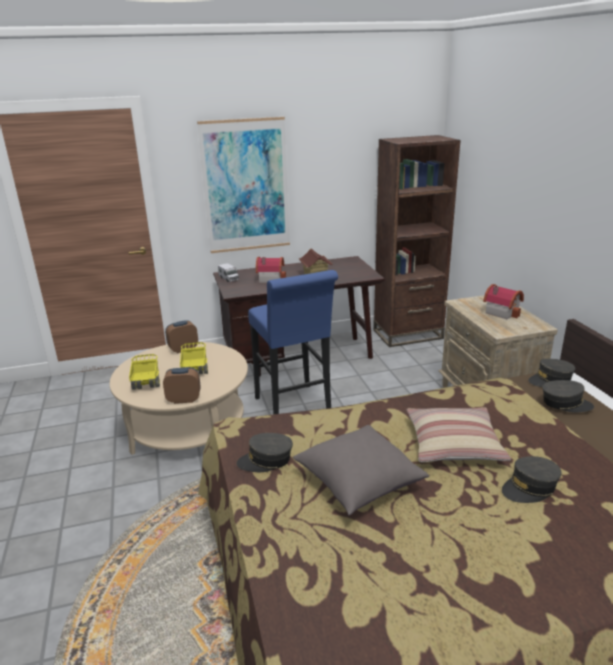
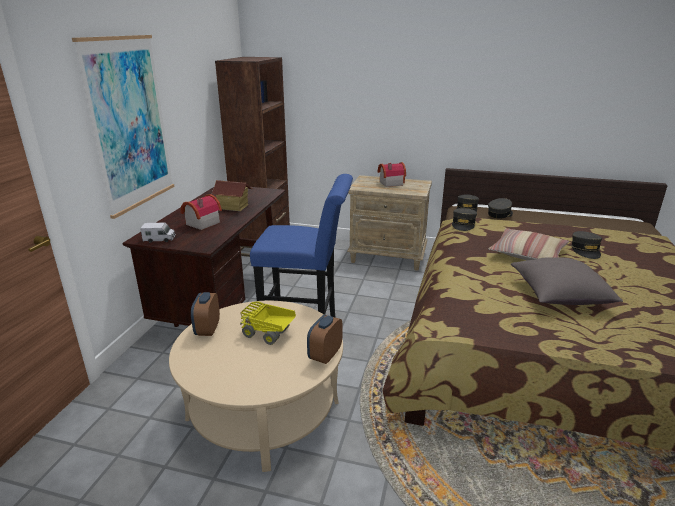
camera: 60 degrees left, 0 degrees up
(146, 383) = (258, 373): toy truck -> none
(266, 460) = (510, 324): grey cap -> grey cap (463, 224)

